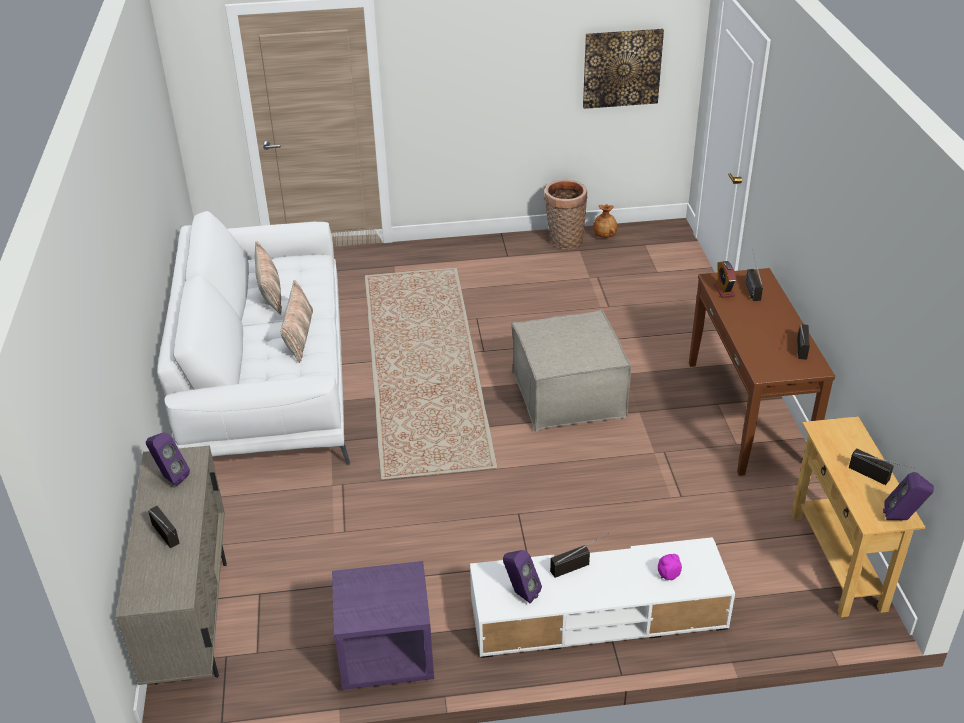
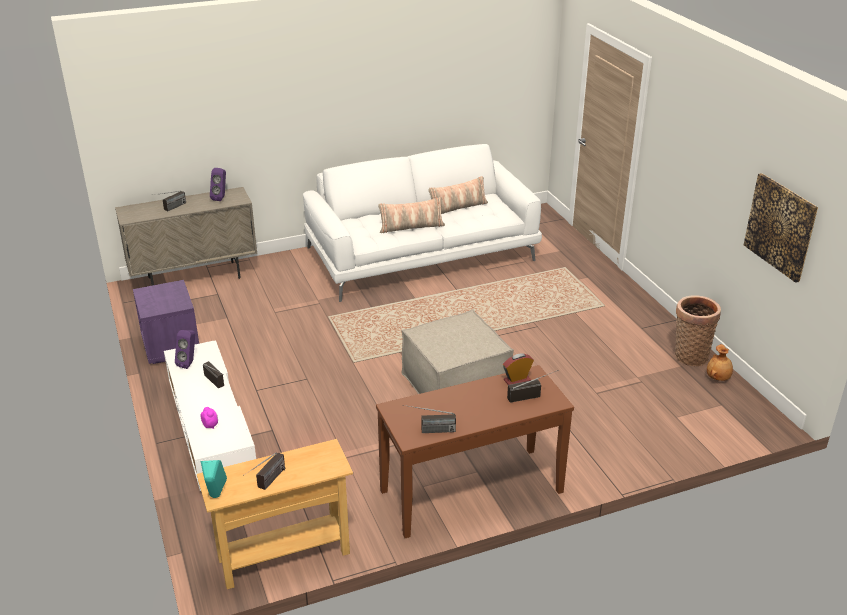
camera: 75 degrees right, 5 degrees down
(902, 518) = (215, 496): purple speaker -> turquoise speaker

